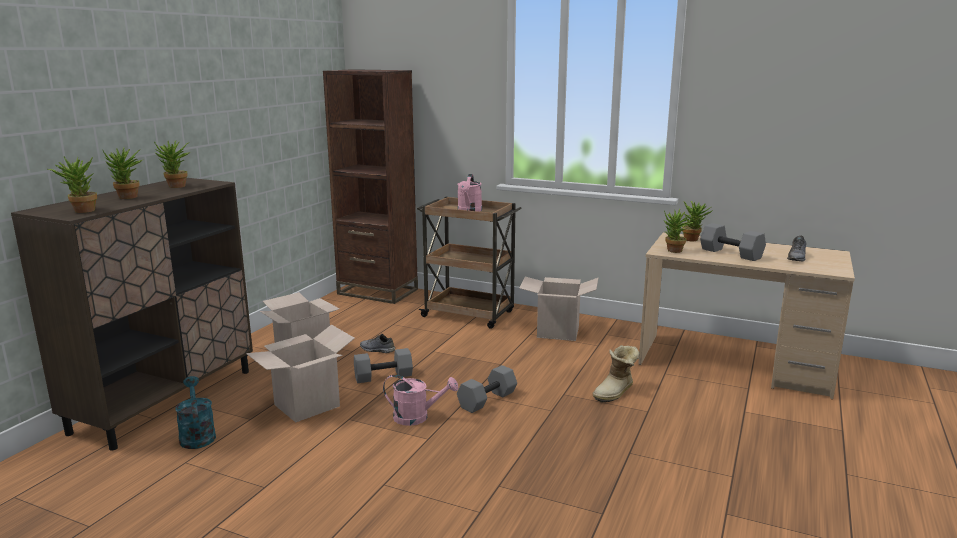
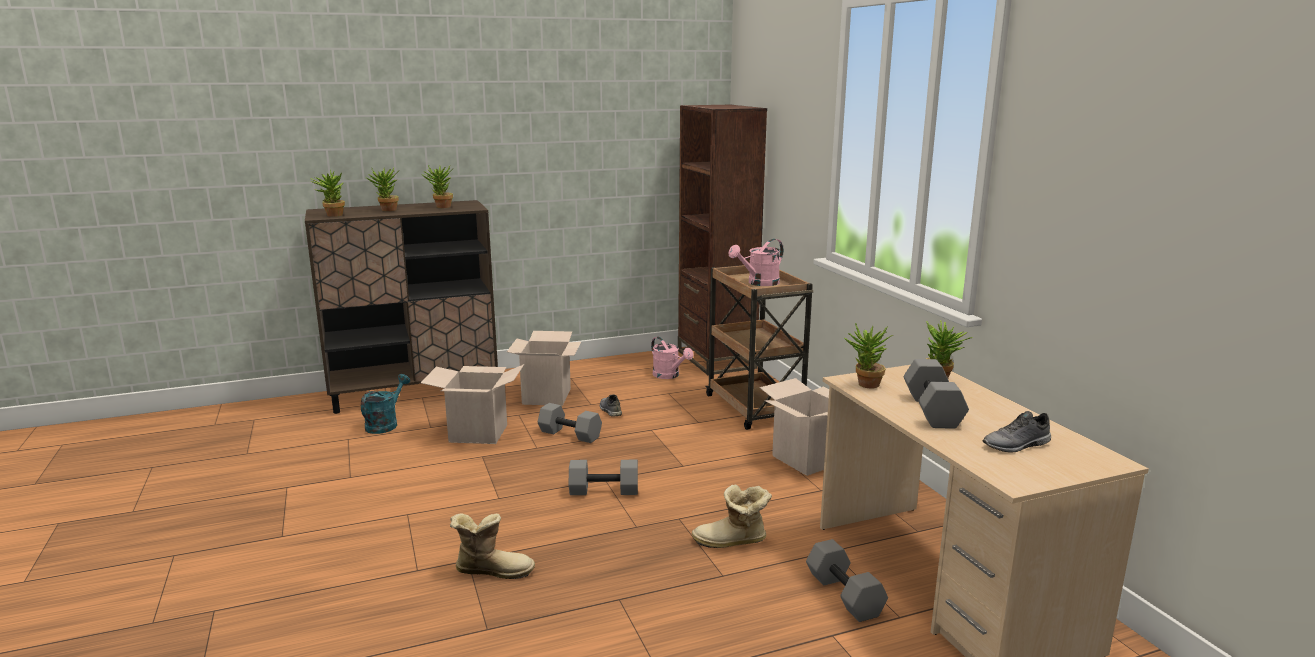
camera: 45 degrees right, 0 degrees up
(417, 417) = (526, 478): pink watering can -> pink watering can (669, 376)
(528, 481) = (493, 570): none -> boot
(712, 390) = (845, 595): none -> grey dumbbell

